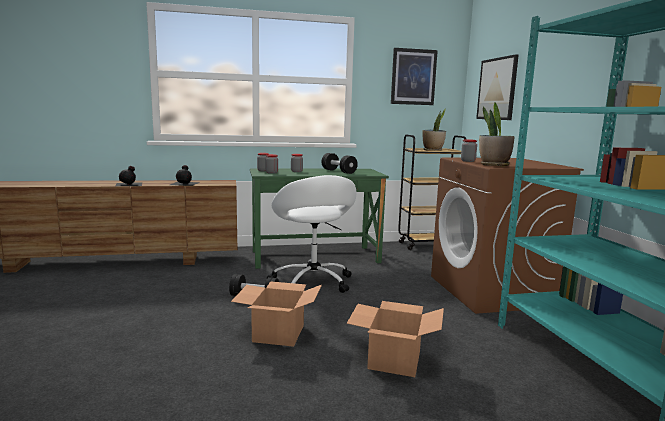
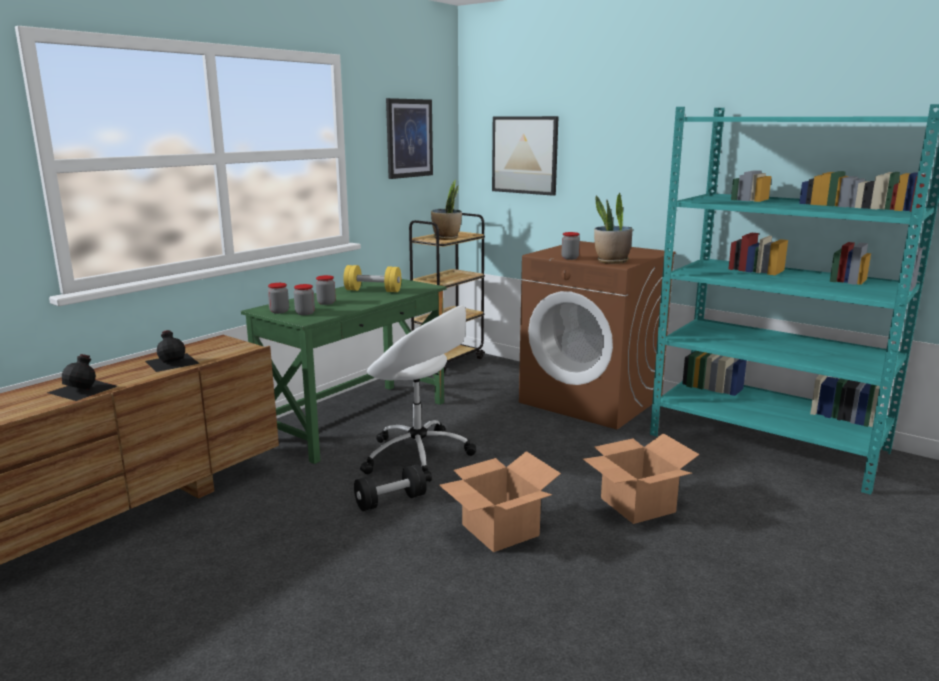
camera: 40 degrees left, 5 degrees up
(338, 171) = (373, 291): black dumbbell -> yellow dumbbell

